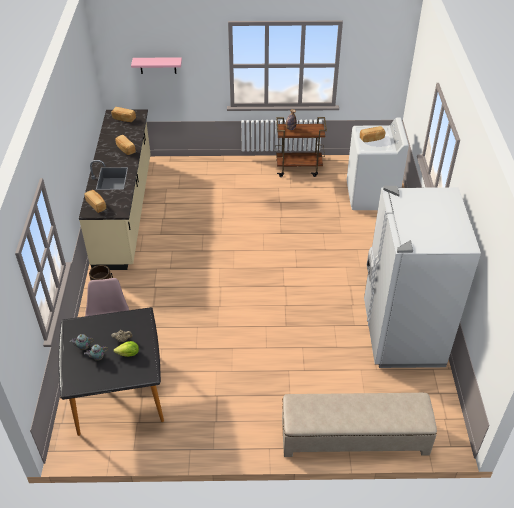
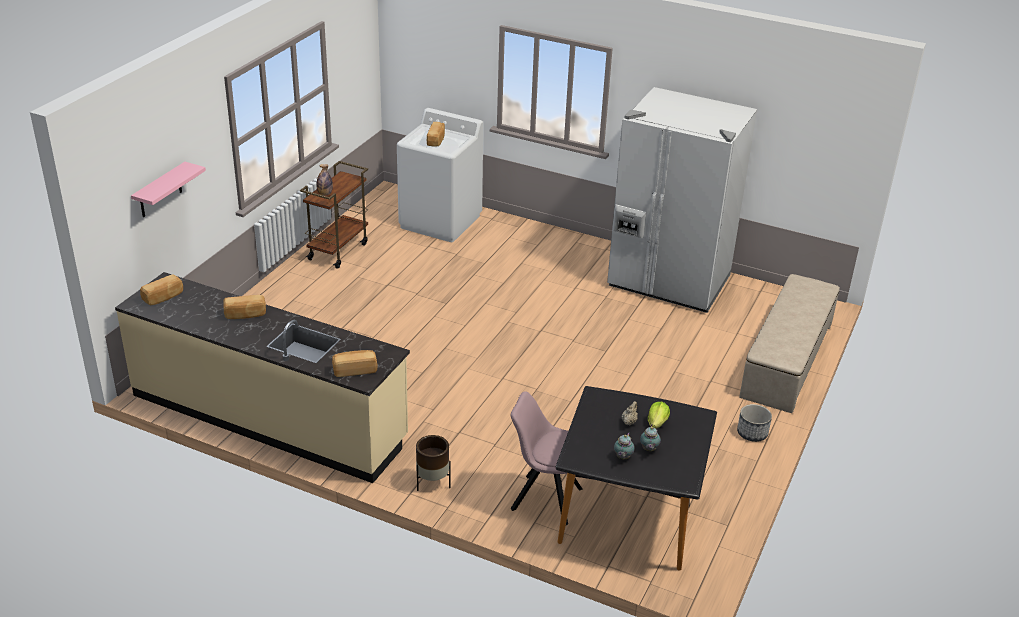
camera: 65 degrees left, 10 degrees down
(243, 437) = (752, 433): none -> planter

